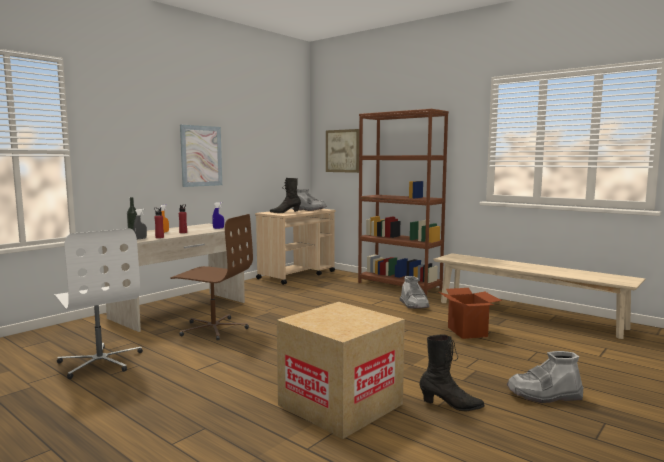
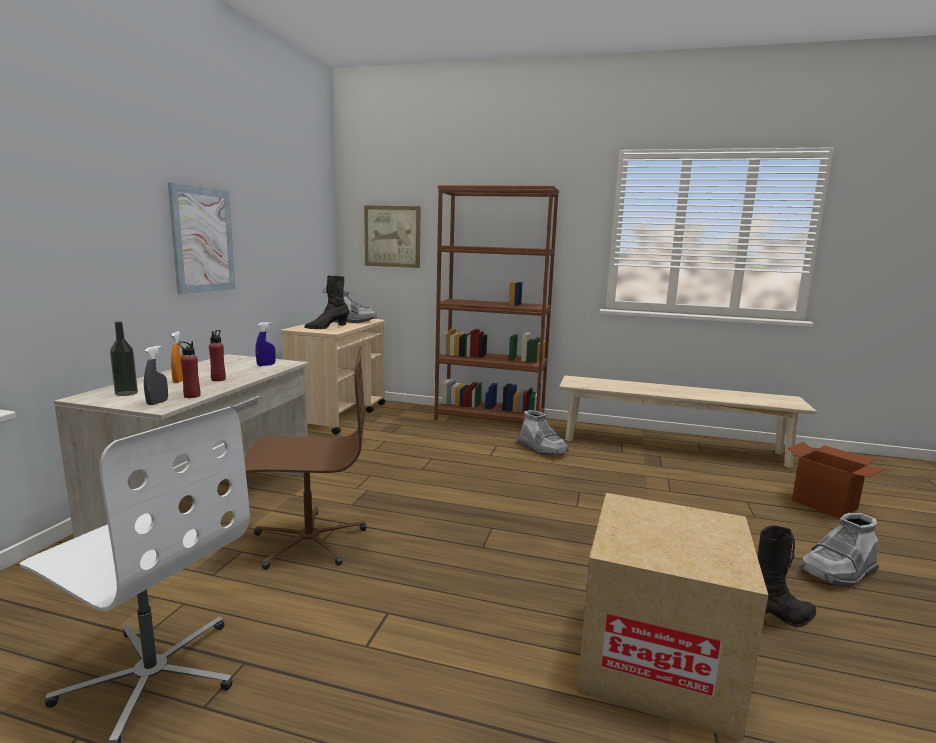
camera: 25 degrees left, 5 degrees up
(467, 332) = (646, 484): cardboard box -> cardboard box (824, 505)

